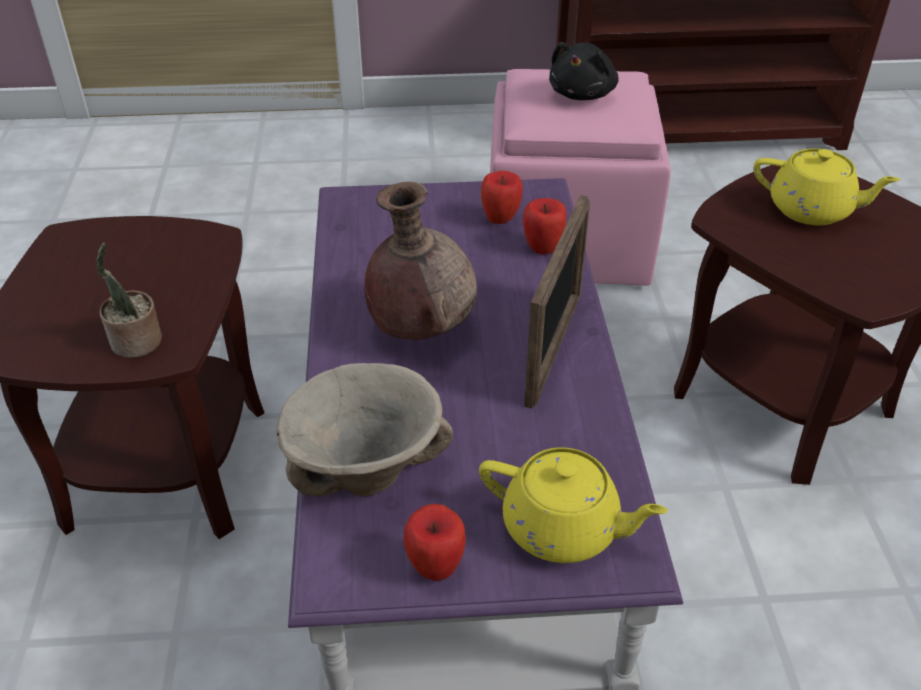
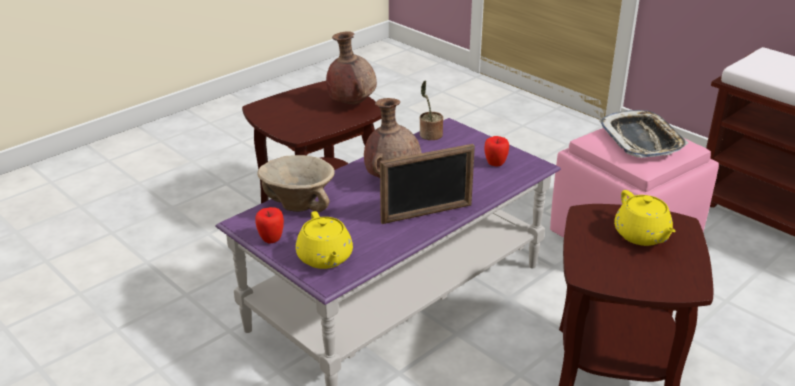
camera: 50 degrees right, 10 degrees down
(136, 343) = (292, 127): potted plant -> potted plant (430, 135)
(162, 244) = (351, 103): none -> brown vase
(542, 248) = (492, 183): apple -> none
(583, 94) = (642, 140): black plush toy -> tray

